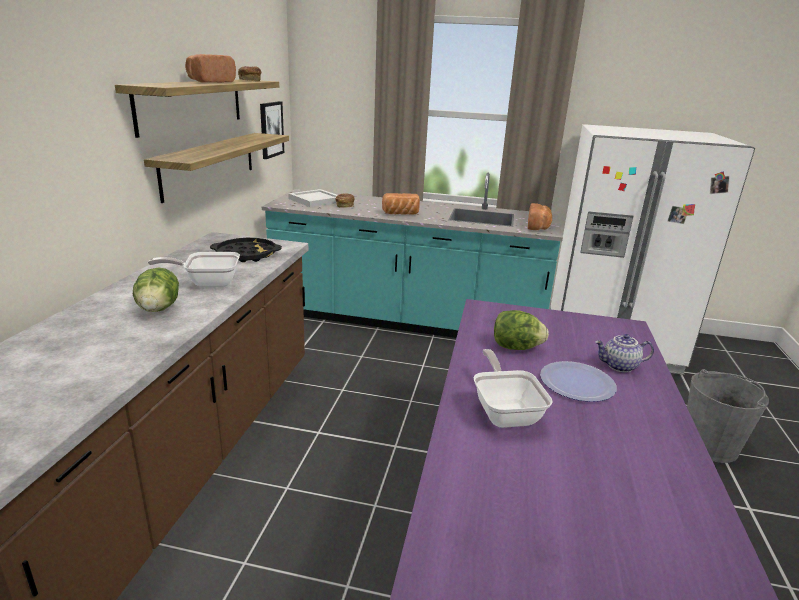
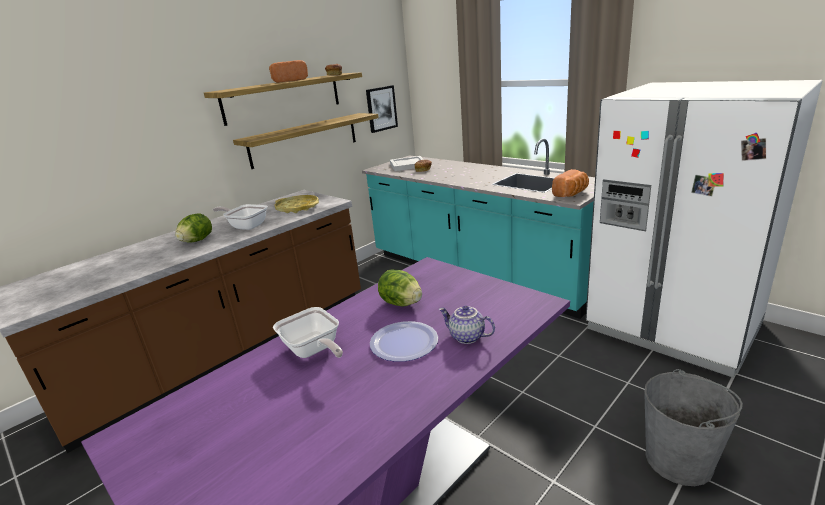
camera: 35 degrees right, 0 degrees up
(246, 255) = (297, 207): black tray -> yellow tray
(401, 214) = (456, 178): bread -> none
(505, 411) = (313, 351): frying pan -> frying pan turned 120 degrees clockwise

